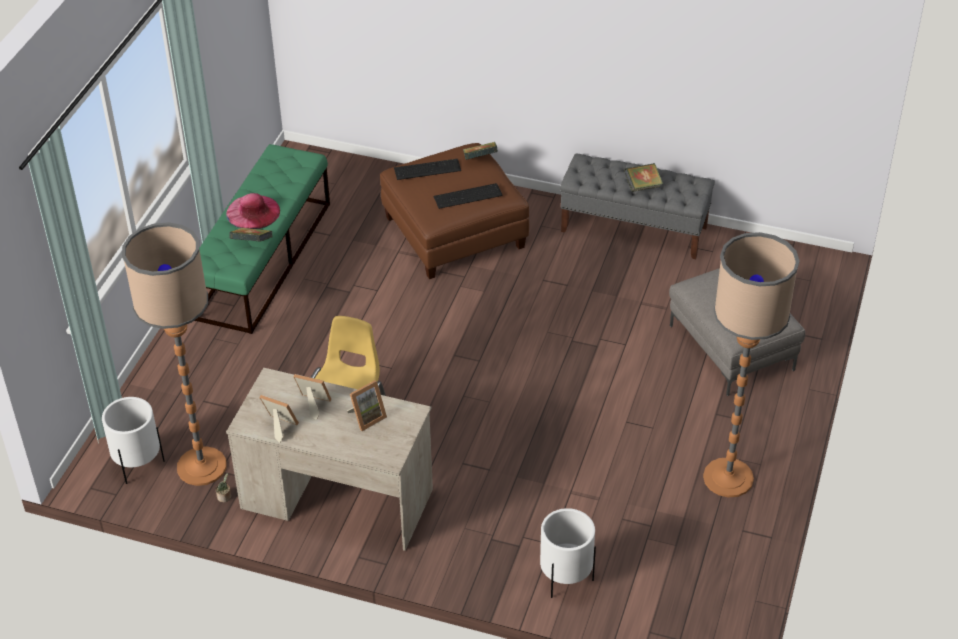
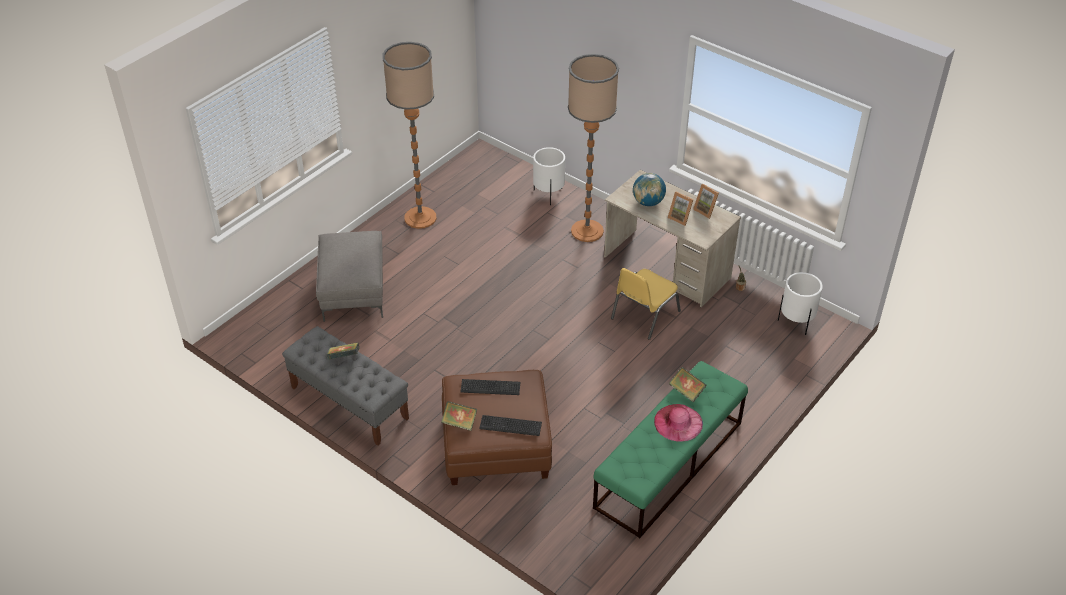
camera: 160 degrees left, 0 degrees up
(201, 467) = (752, 310): floor lamp -> floor lamp (587, 231)
(367, 417) = (648, 202): picture frame -> globe

